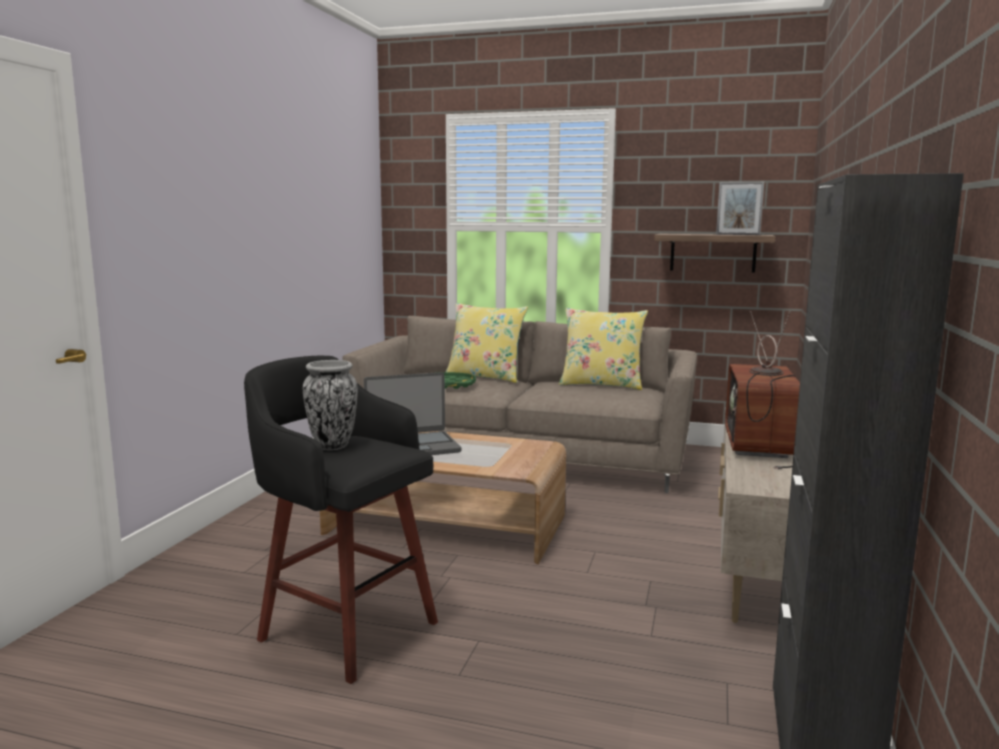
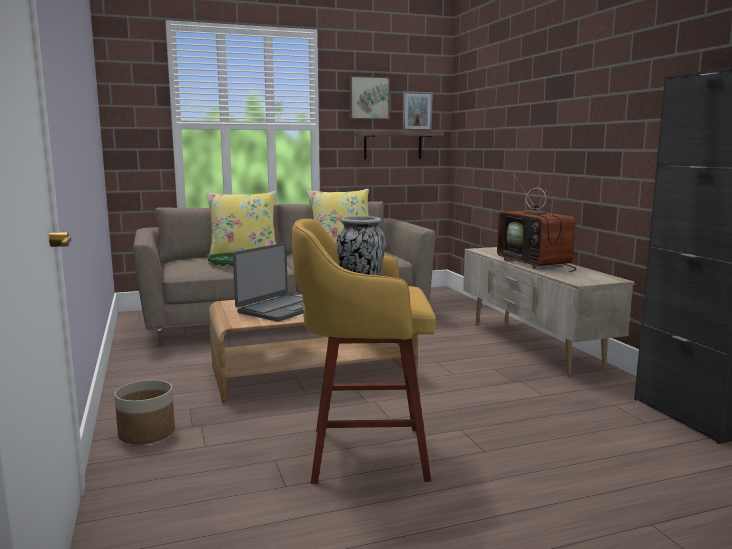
camera: 35 degrees left, 0 degrees up
(226, 545) = (146, 433): none -> planter
(345, 629) = (363, 453): black stool -> yellow stool
(681, 191) = (368, 98): none -> picture

